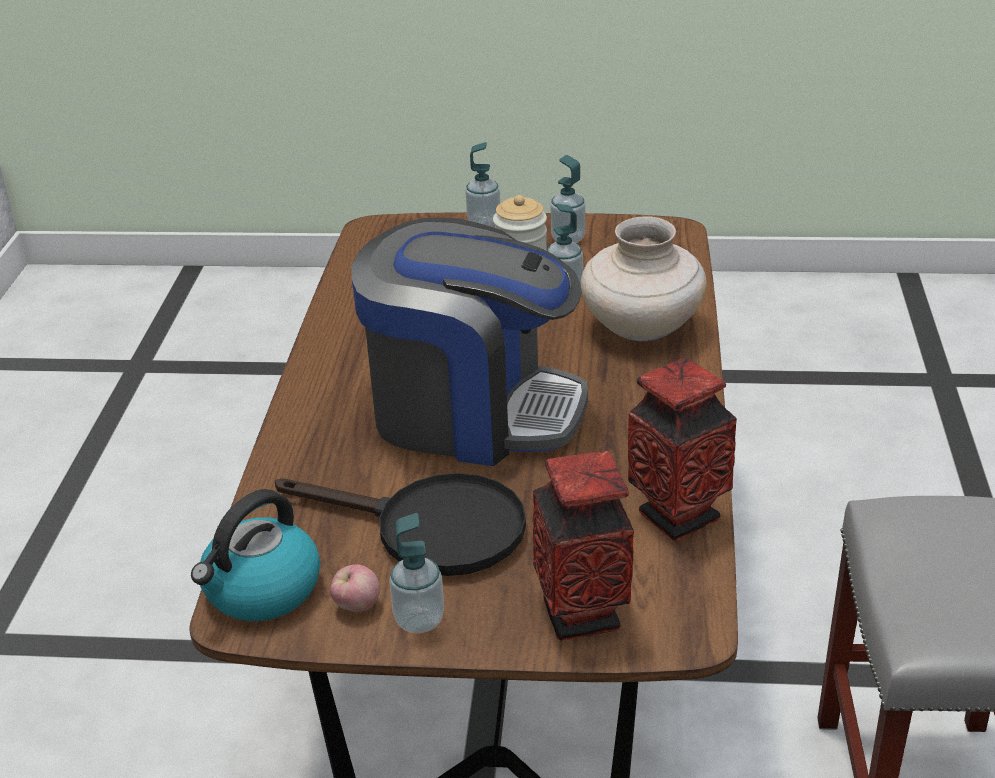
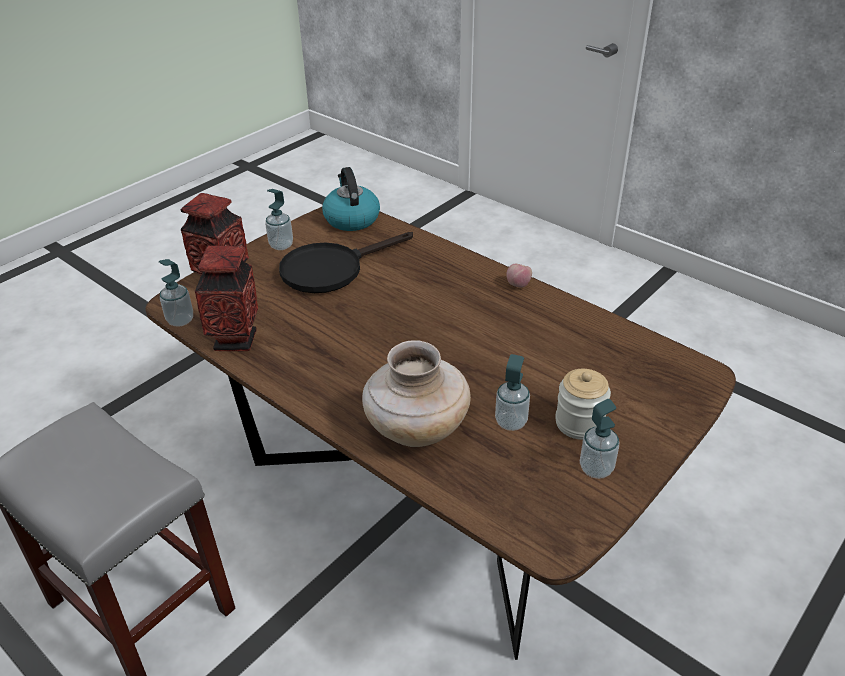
camera: 125 degrees right, 5 degrees up
(357, 606) = (310, 235): apple -> apple (518, 285)
(472, 412) = (408, 317): coffee machine -> none
(484, 224) = (667, 434): soap dispenser -> soap dispenser (180, 320)

